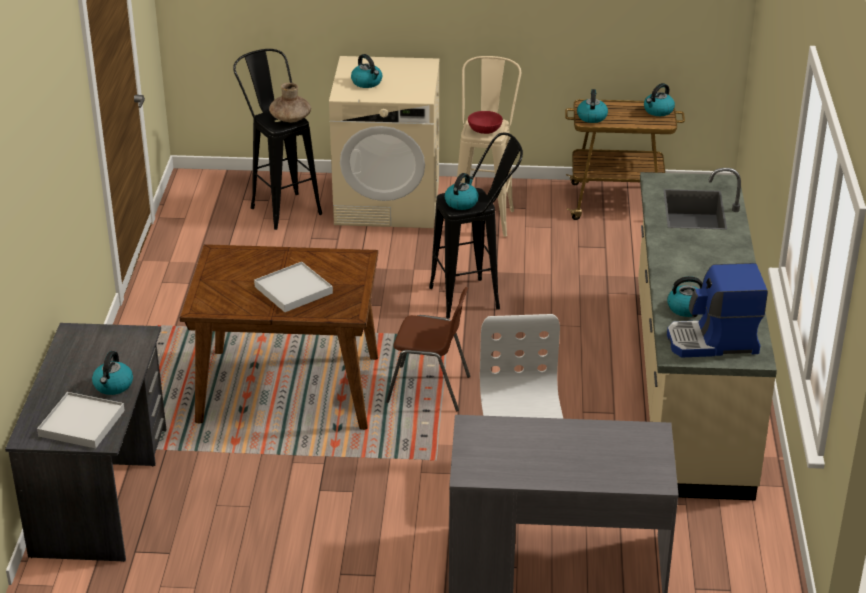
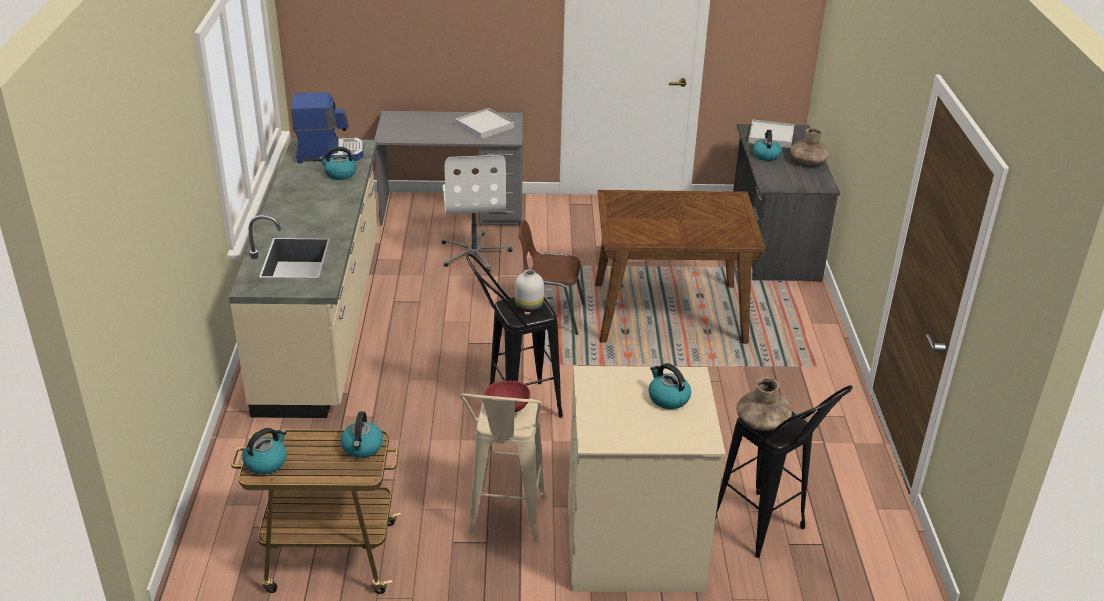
camera: 175 degrees right, 0 degrees up
(62, 373) = (808, 161): none -> brown vase
(293, 290) = (665, 211): white tray -> white tray (484, 126)
(461, 202) = (529, 306): kettle -> white vase

